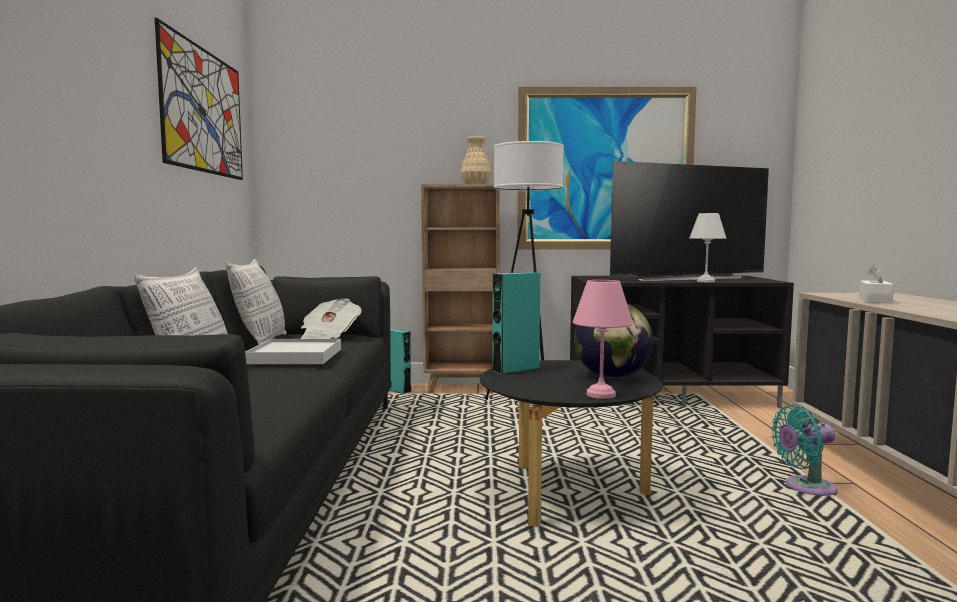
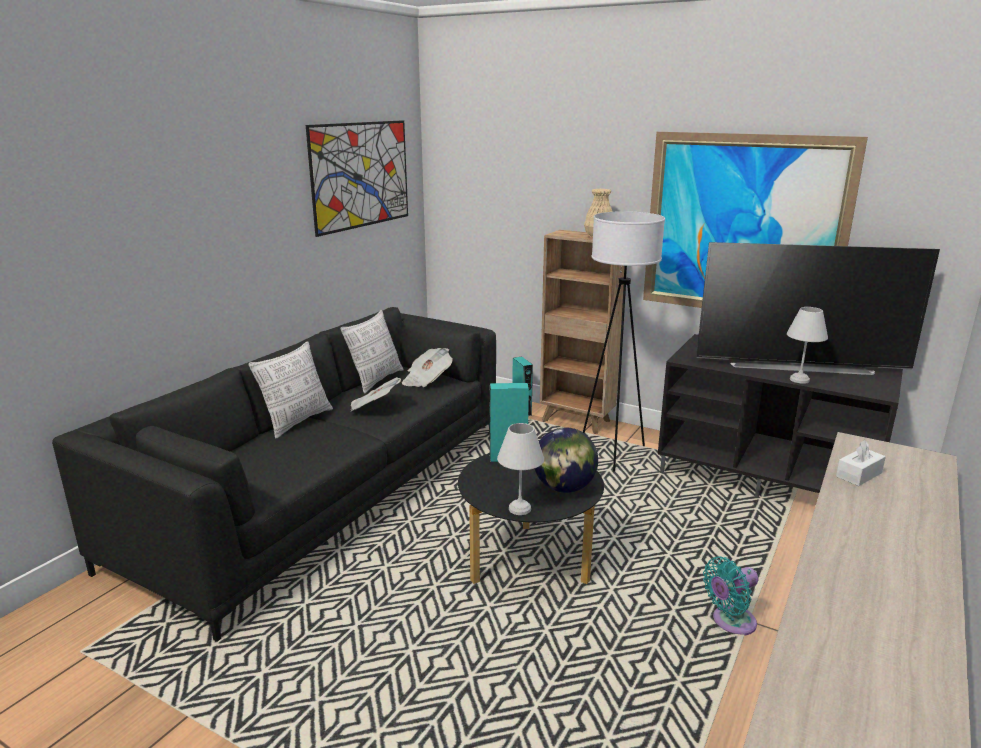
camera: 30 degrees right, 15 degrees up
(295, 356) = (374, 407): white tray -> newspaper
(601, 395) = (519, 509): pink table lamp -> white table lamp
(805, 488) = (730, 622): turquoise fan -> turquoise fan turned 45 degrees counterclockwise

